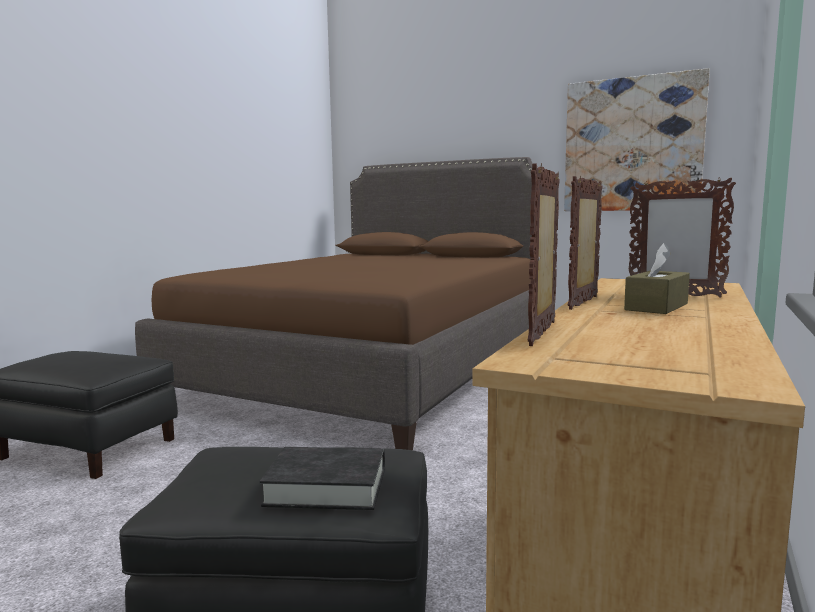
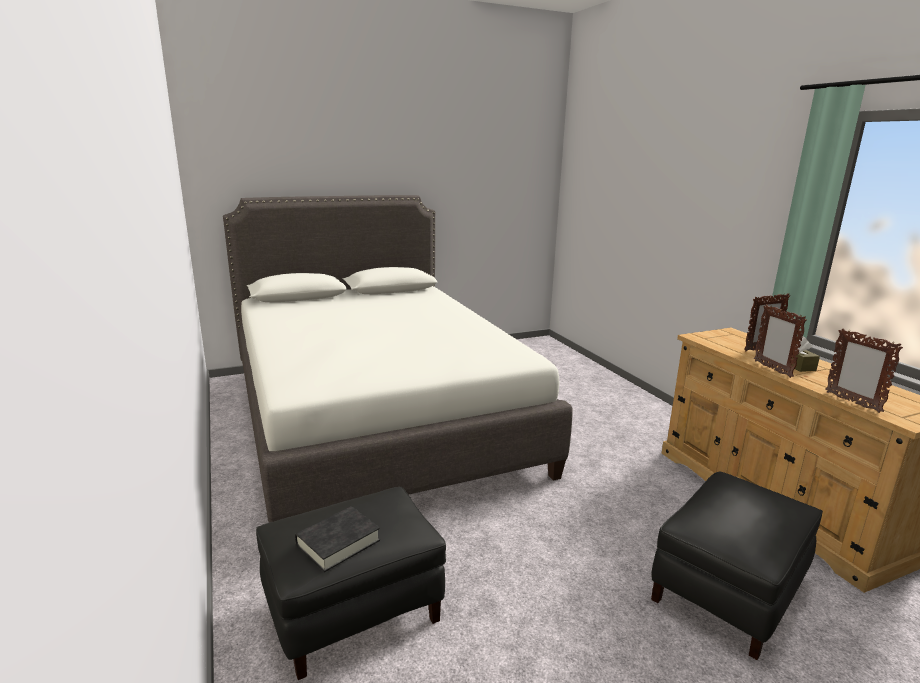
camera: 50 degrees left, 10 degrees up
(327, 487) = (771, 509): black book -> black book (338, 543)
(376, 370) = (375, 417): brown bed -> white bed
(632, 145) = (490, 188): picture -> none

